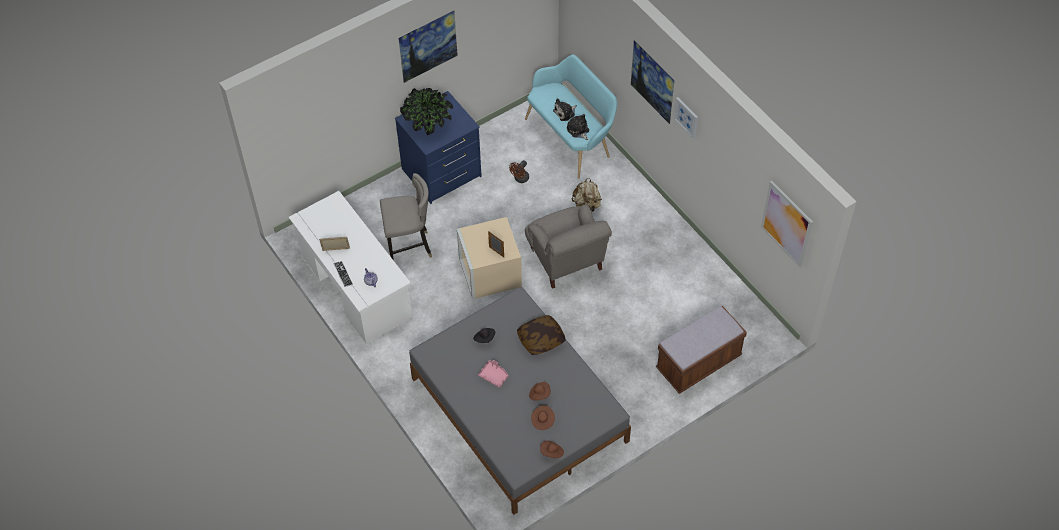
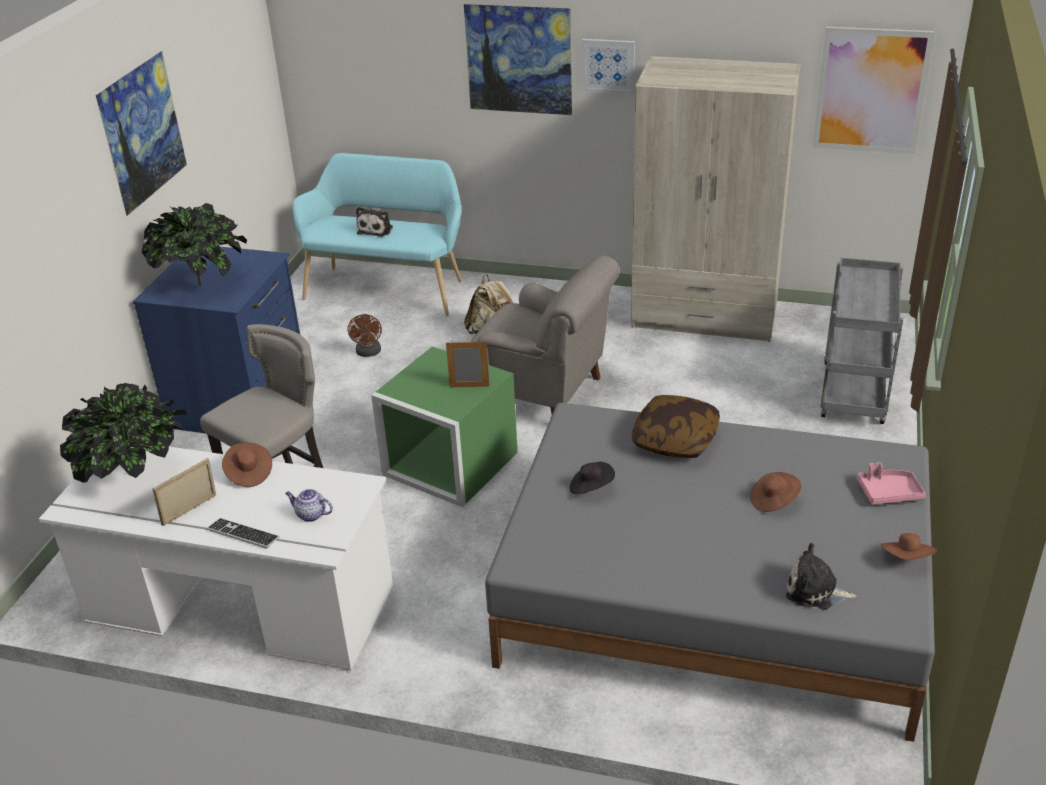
camera: 40 degrees left, 20 degrees down
(332, 219) = (137, 477): none -> potted plant
(489, 272) = (448, 464): beige storage box -> green storage box
(494, 375) = (672, 523): pink tray -> pink tray (888, 492)
(542, 420) = (828, 529): brown hat -> brown hat (248, 473)
(578, 130) = (416, 235): plush toy -> plush toy (815, 591)
(694, 266) = (705, 316): none -> beige wardrobe
(698, 363) = (854, 395): brown bench -> grey cart

